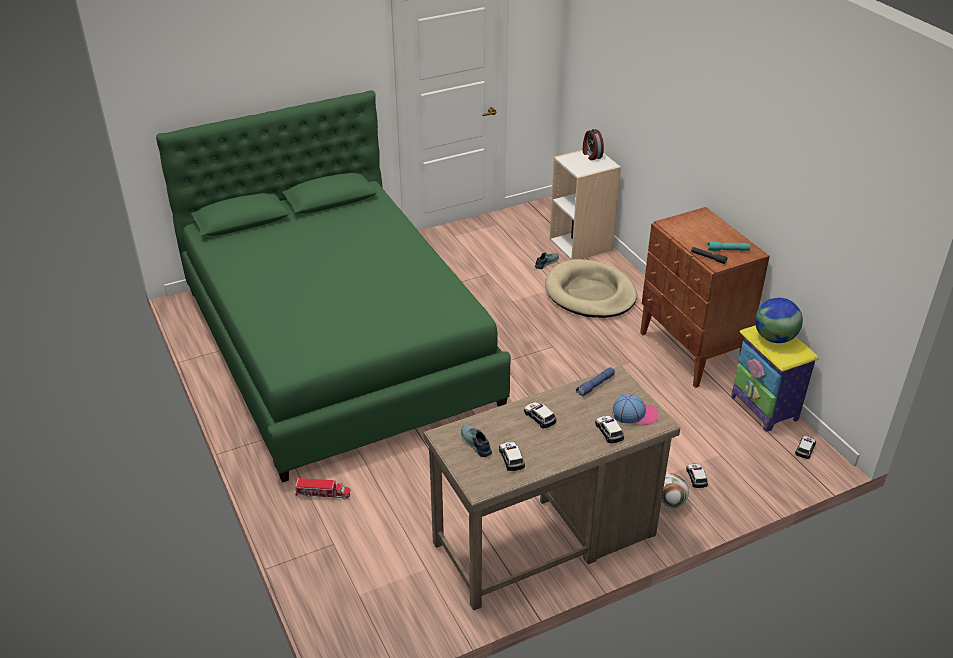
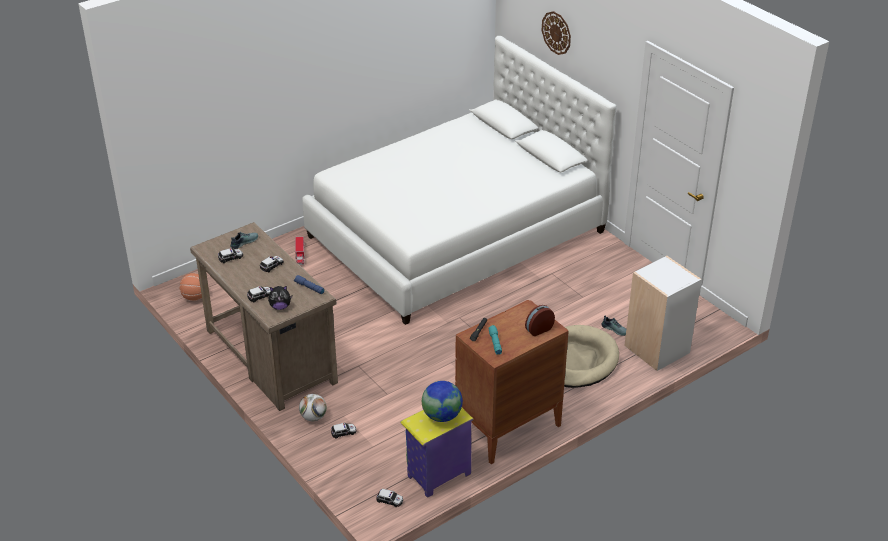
camera: 80 degrees right, 0 degrees up
(250, 70) = (556, 32): none -> wall clock
(338, 345) = (456, 234): green bed -> white bed
(385, 624) = (194, 297): none -> basketball
(591, 155) = (681, 277): alarm clock -> alarm clock (538, 329)
(635, 414) = (280, 307): cap -> plush toy

